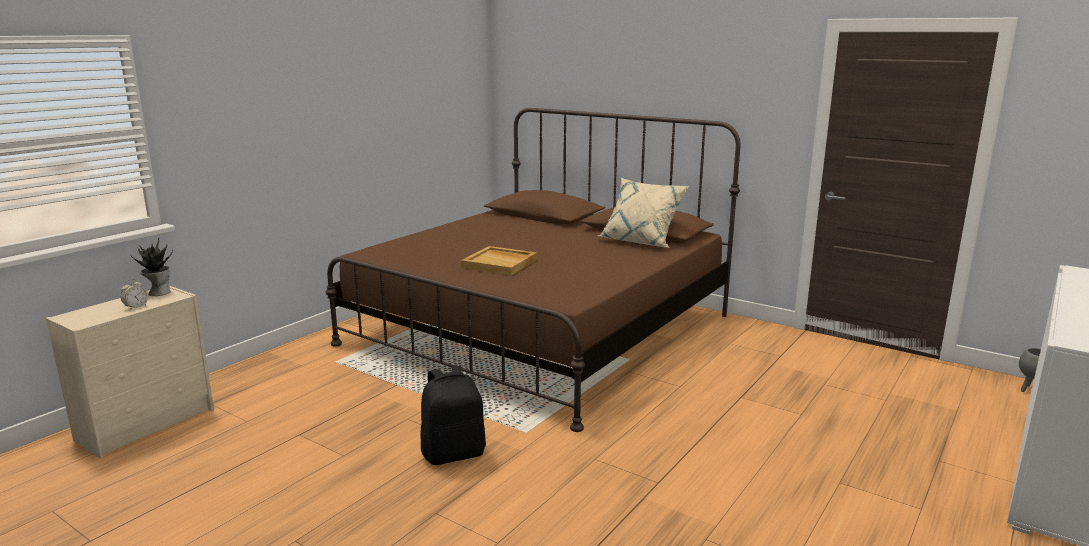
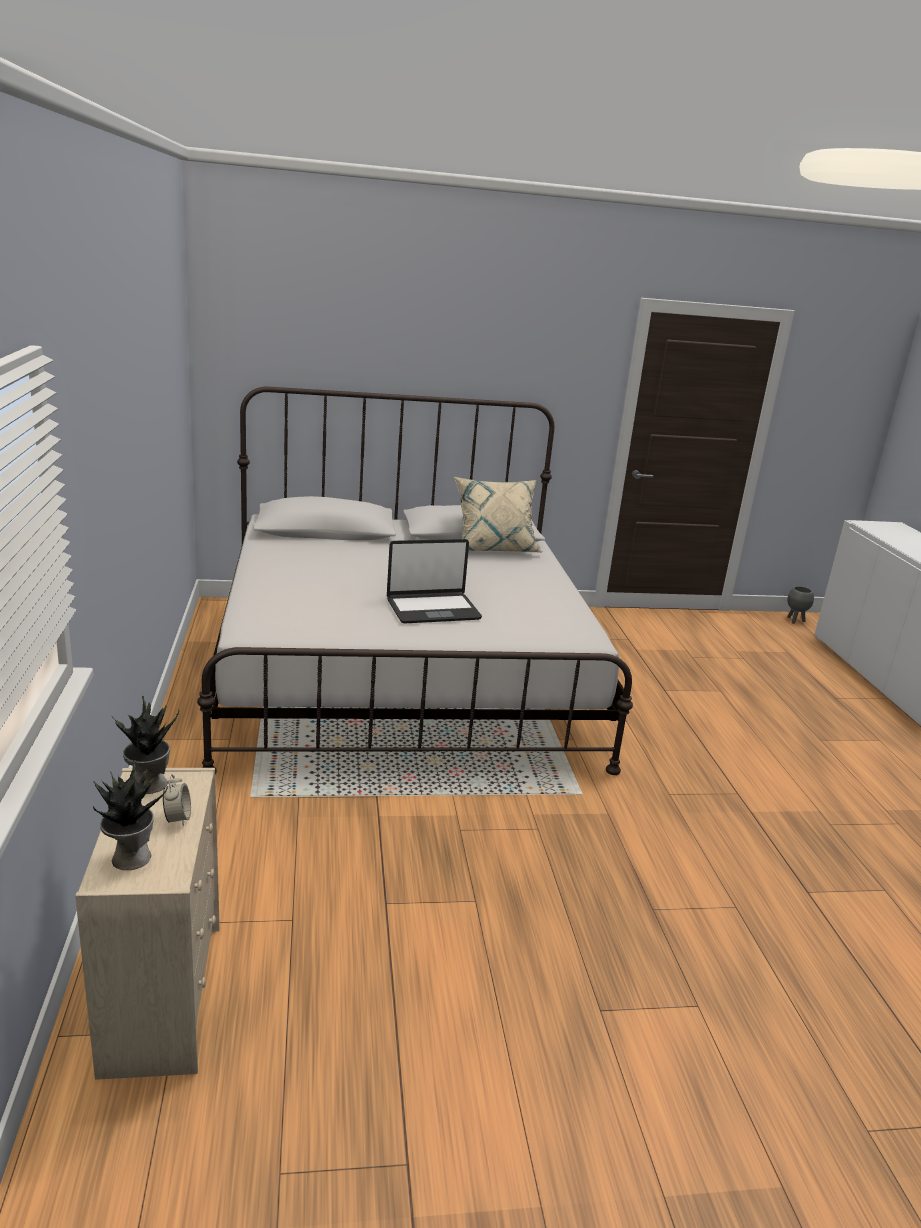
camera: 45 degrees left, 5 degrees up
(89, 313) = (129, 857): none -> potted plant
(454, 453) = (565, 845): black backpack -> none
(500, 263) = (433, 609): beige tray -> laptop
(539, 329) = (401, 674): brown bed -> white bed

